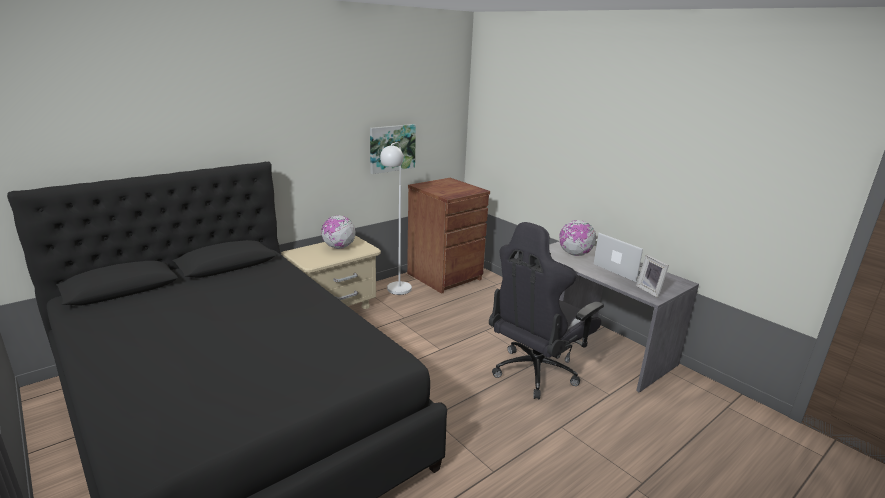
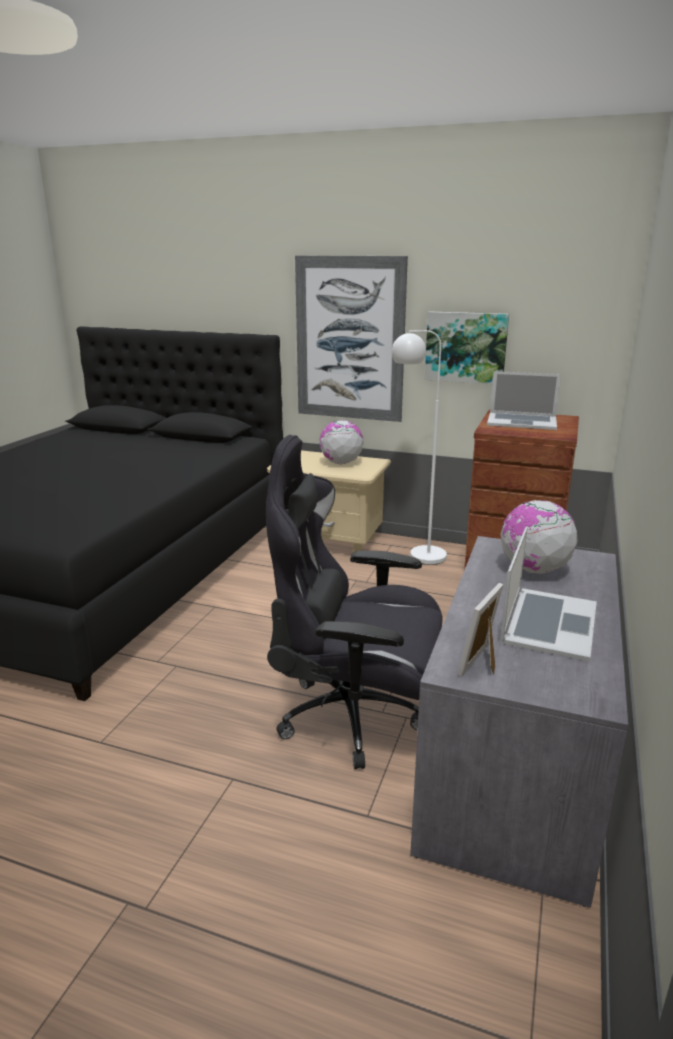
camera: 60 degrees right, 0 degrees up
(317, 155) = (349, 339): none -> picture
(443, 187) = (522, 421): none -> laptop

